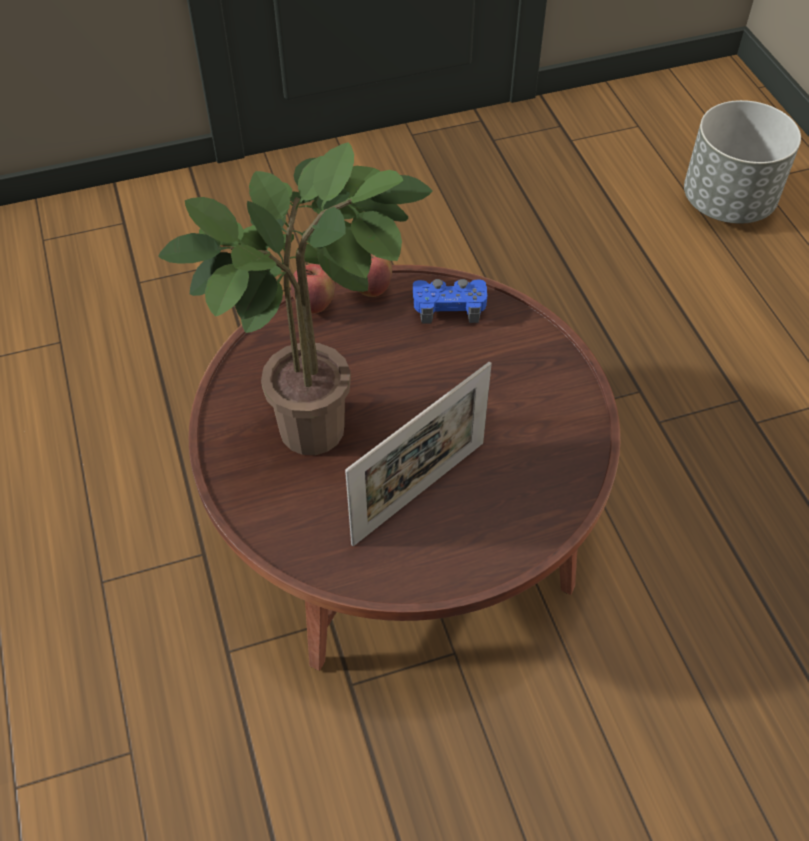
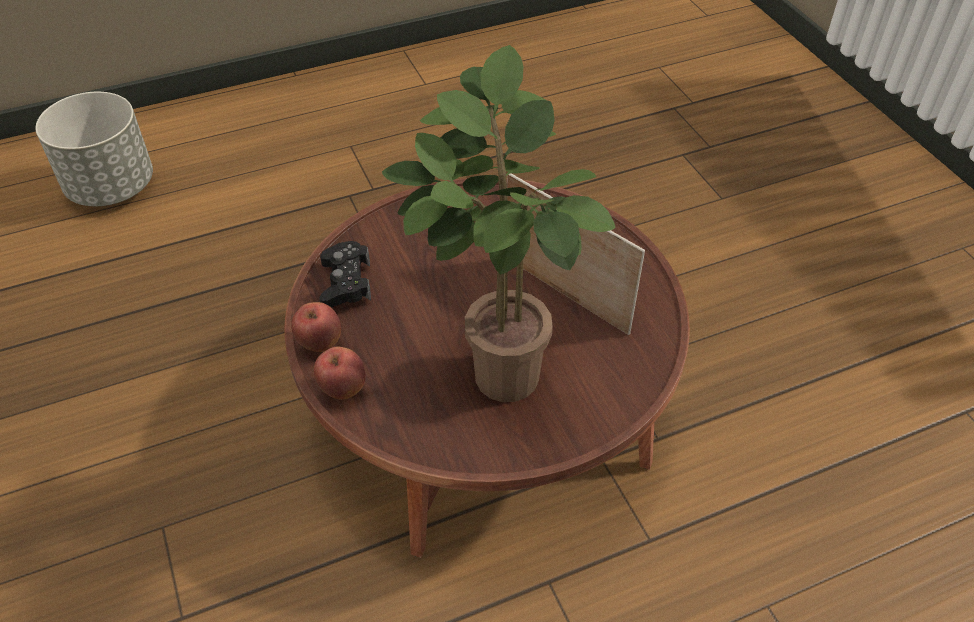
camera: 95 degrees left, 5 degrees down
(449, 305) = (346, 282): blue game controller -> black game controller

